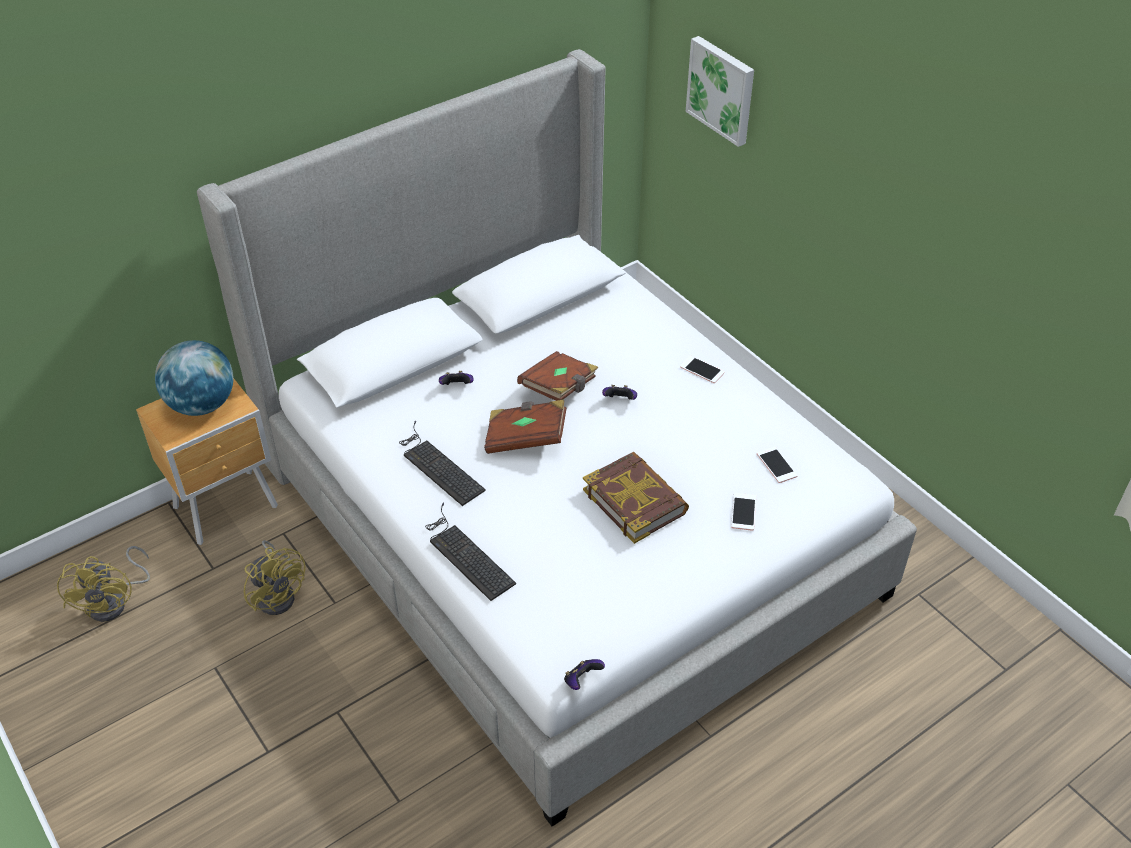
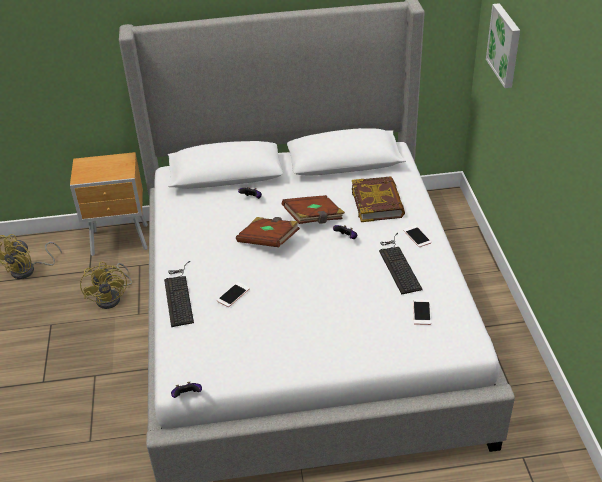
camera: 30 degrees right, 5 degrees down
(202, 404) = (107, 166): globe -> none
(438, 465) = (204, 239): keyboard -> keyboard (398, 264)
(635, 501) = (306, 301): book -> book (377, 203)
(743, 512) = (374, 333): phone -> phone (233, 295)

